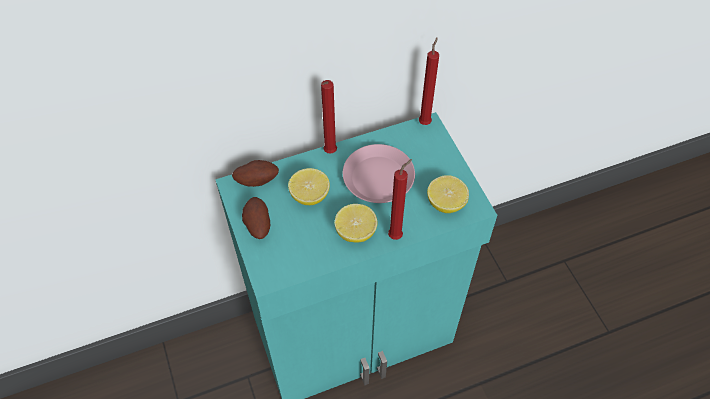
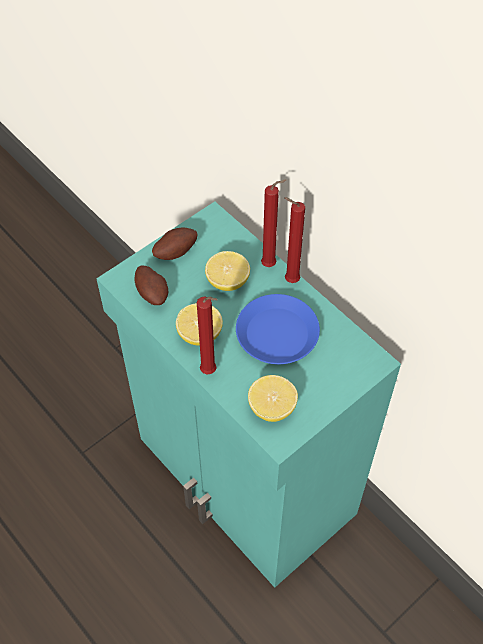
camera: 70 degrees right, 0 degrees up
(257, 179) = (228, 232): potato -> potato (153, 293)
(378, 178) = (276, 334): pink plate -> blue plate
(425, 122) = (379, 356): red candle -> red candle (271, 265)

